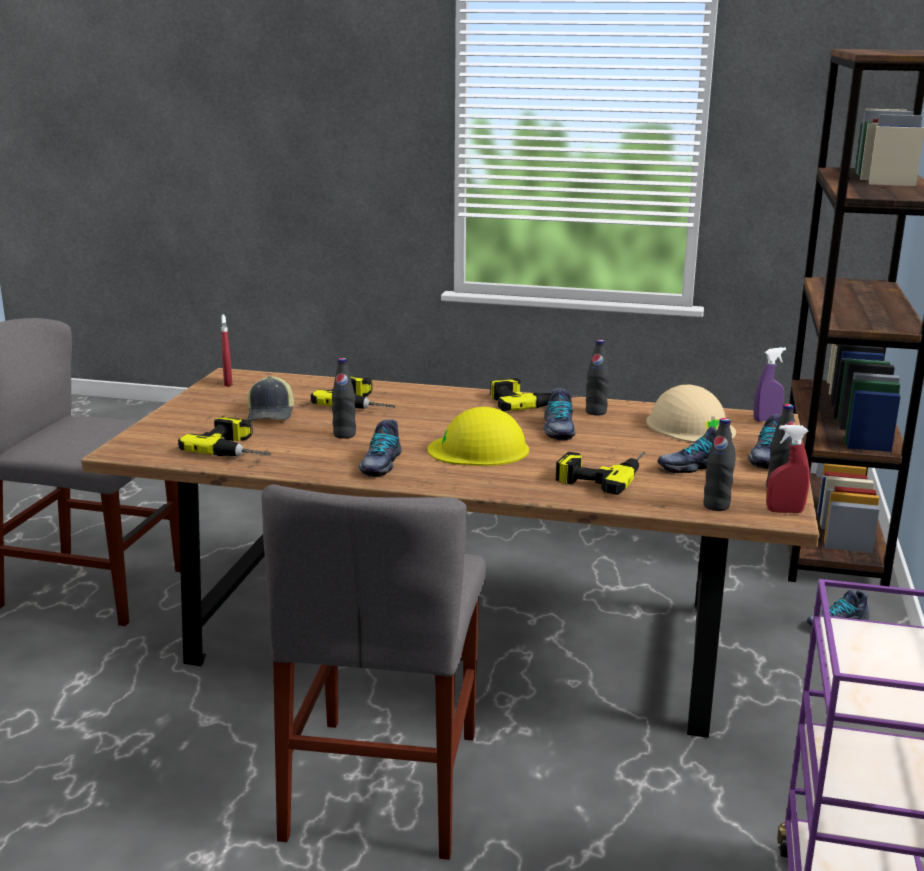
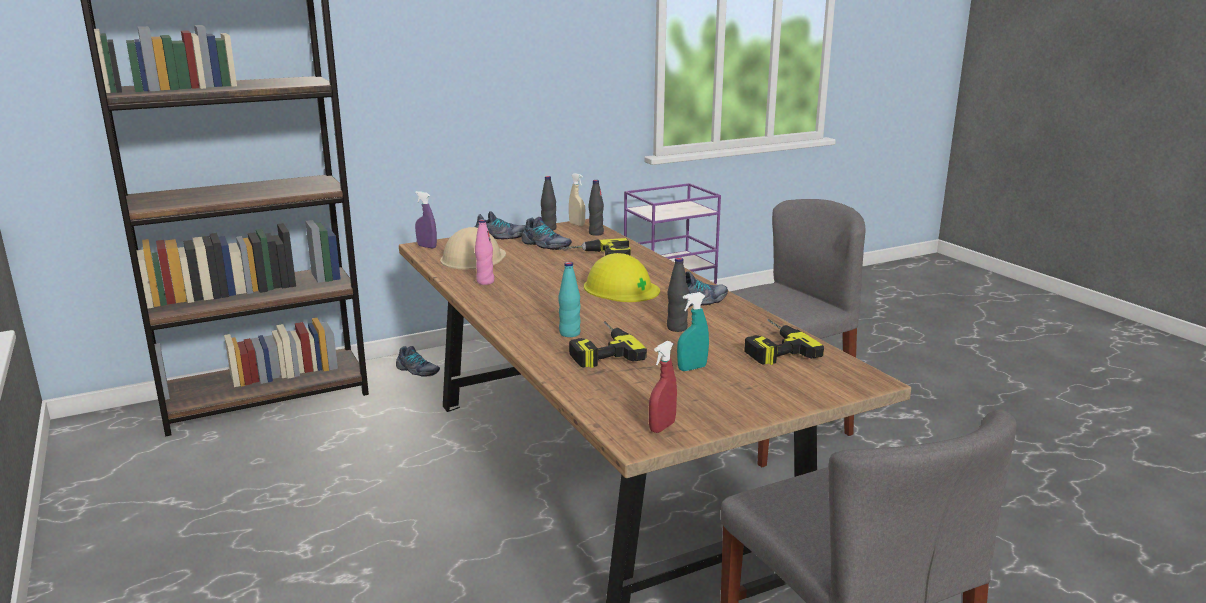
camera: 130 degrees left, 0 degrees up
(271, 414) = (692, 368): cap -> turquoise spray bottle
(411, 404) = (569, 333): none -> turquoise bottle
(531, 401) = (491, 303): power drill -> none
(558, 429) = (541, 282): shoe -> none
(596, 412) = (485, 282): black bottle -> pink bottle
(784, 511) = (577, 224): red spray bottle -> beige spray bottle

